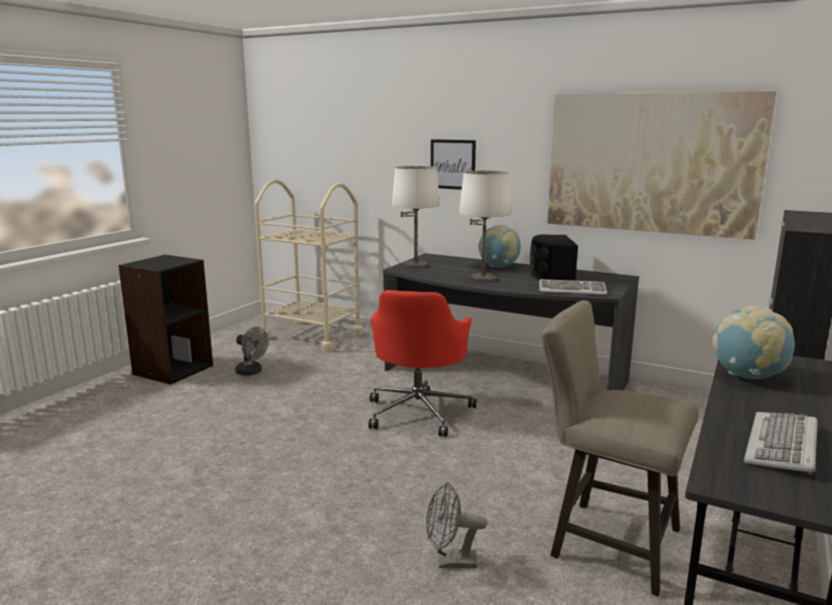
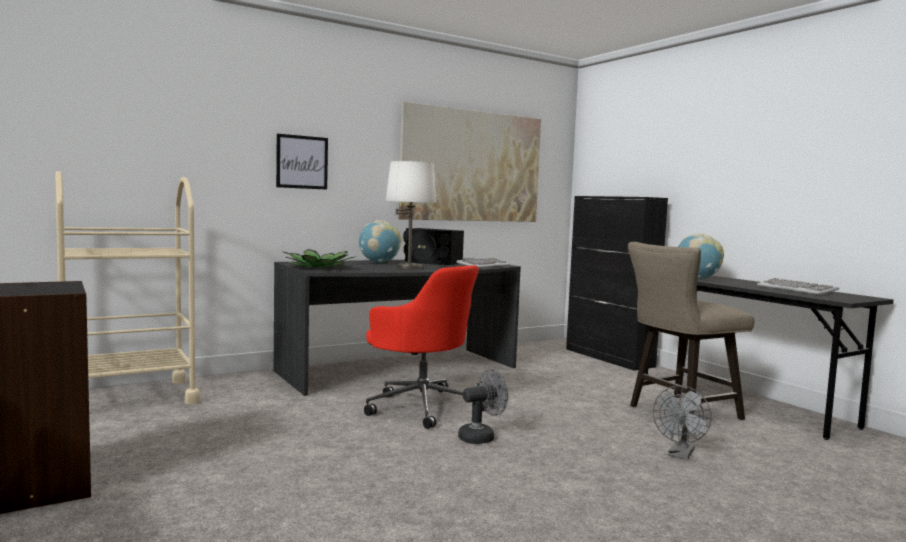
camera: 60 degrees left, 10 degrees down
(252, 372) = (168, 445): grey fan -> grey fan (481, 437)
(415, 266) = (318, 267): white table lamp -> potted plant

